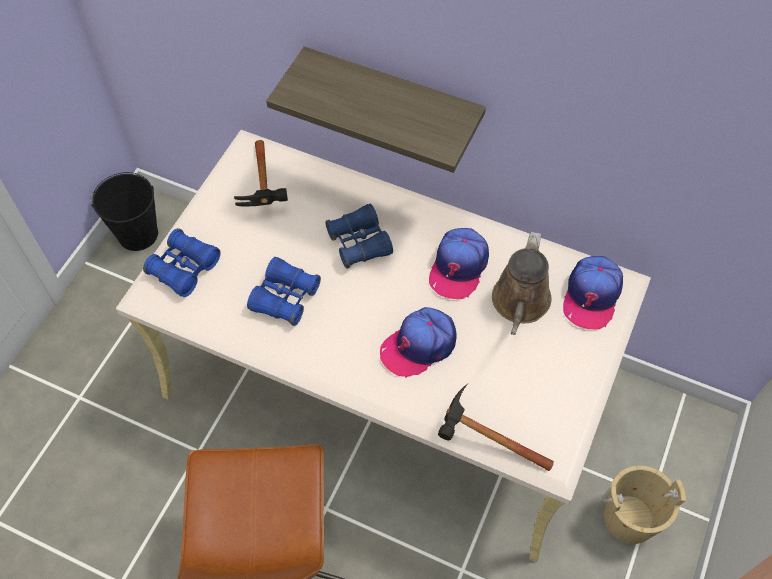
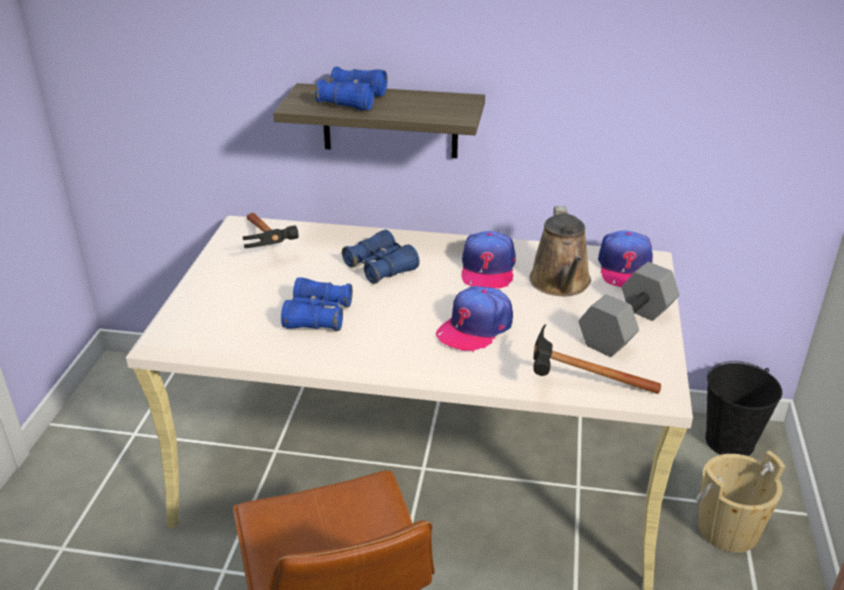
camera: 15 degrees left, 25 degrees down
(138, 234) = (108, 390): black bucket -> black bucket (730, 441)
(184, 268) = (198, 312): blue binoculars -> blue binoculars (353, 100)
(557, 377) = (625, 326): none -> grey dumbbell

